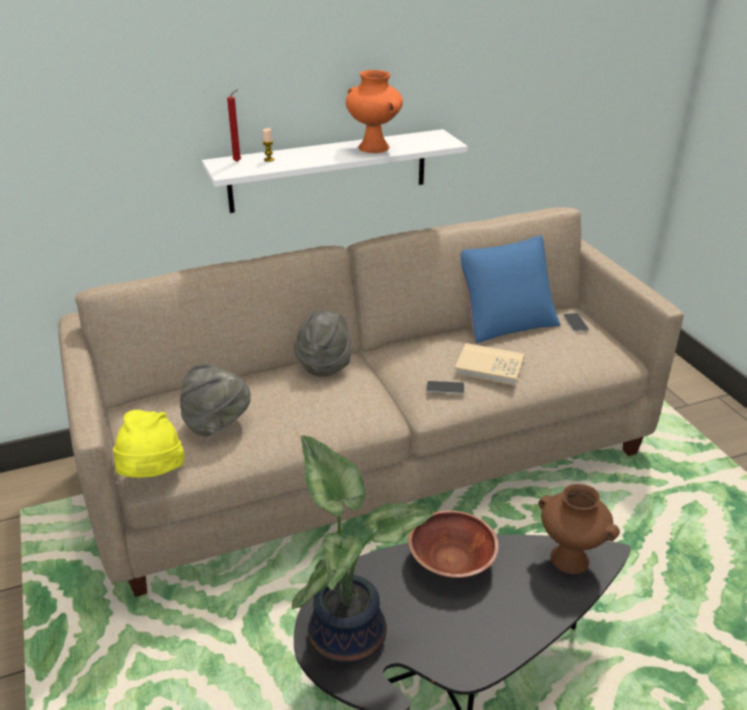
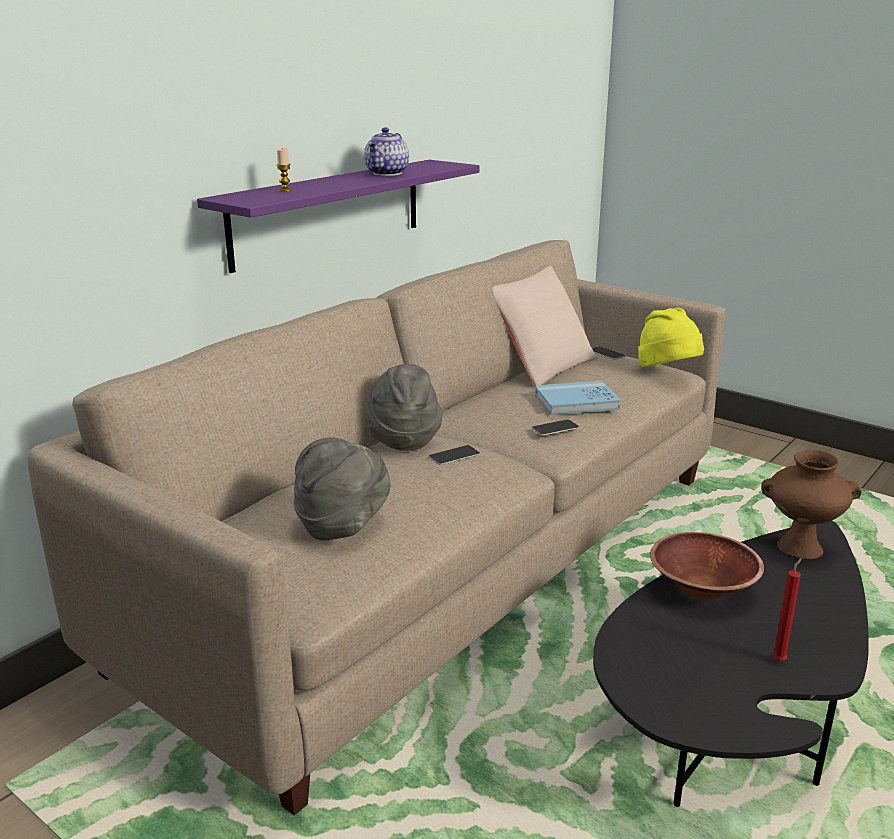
camera: 30 degrees left, 10 degrees down
(151, 474) = (312, 601): yellow hat -> yellow hat (668, 372)
(238, 161) = (250, 194): red candle -> red candle (780, 660)
(329, 171) = (329, 212): white shelf -> purple shelf
(341, 390) = (454, 455): none -> phone
(349, 631) = (682, 688): potted plant -> none
(375, 148) = (388, 173): orange vase -> teapot
(489, 367) = (576, 401): beige book -> blue book
(506, 321) = (542, 365): blue pillow -> beige pillow

